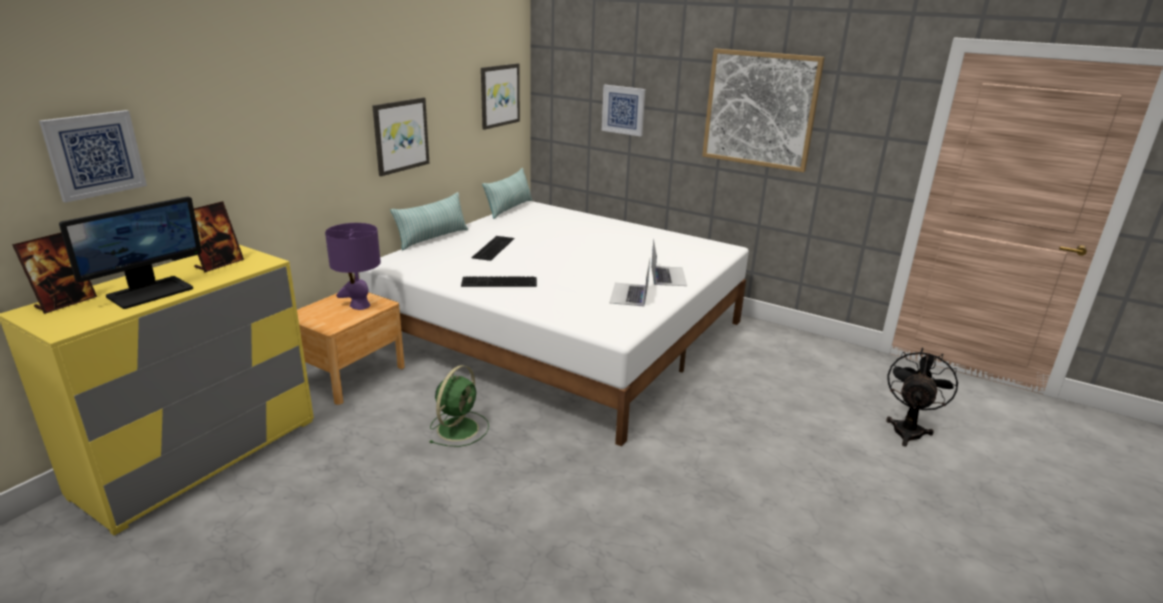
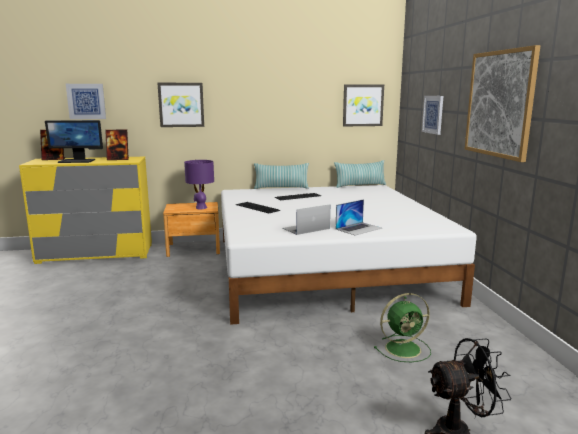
camera: 50 degrees right, 10 degrees down
(400, 135) = (267, 119): picture -> picture (181, 105)
(459, 428) = (184, 283): green fan -> green fan (404, 348)

